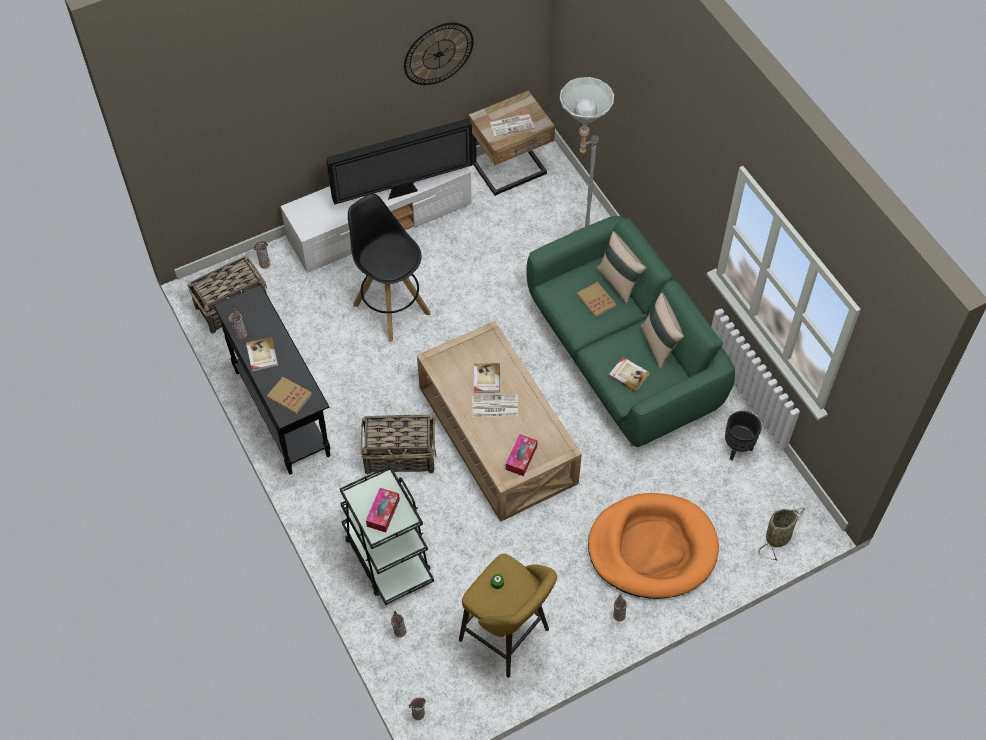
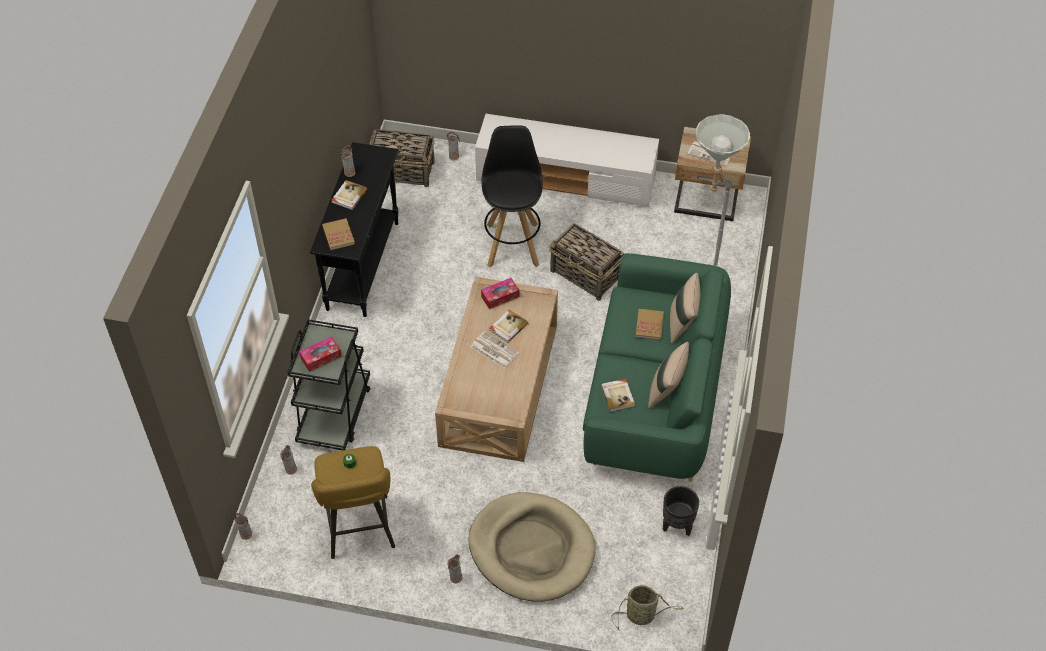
camera: 40 degrees right, 5 degrees down
(400, 455) = (414, 350): basket -> basket (586, 275)
(403, 191) = (585, 157): television -> none
(438, 54) = (665, 50): wall clock -> none
(521, 458) = (475, 399): tissue box -> tissue box (500, 297)
(652, 548) = (531, 549): orange dog bed -> beige dog bed

